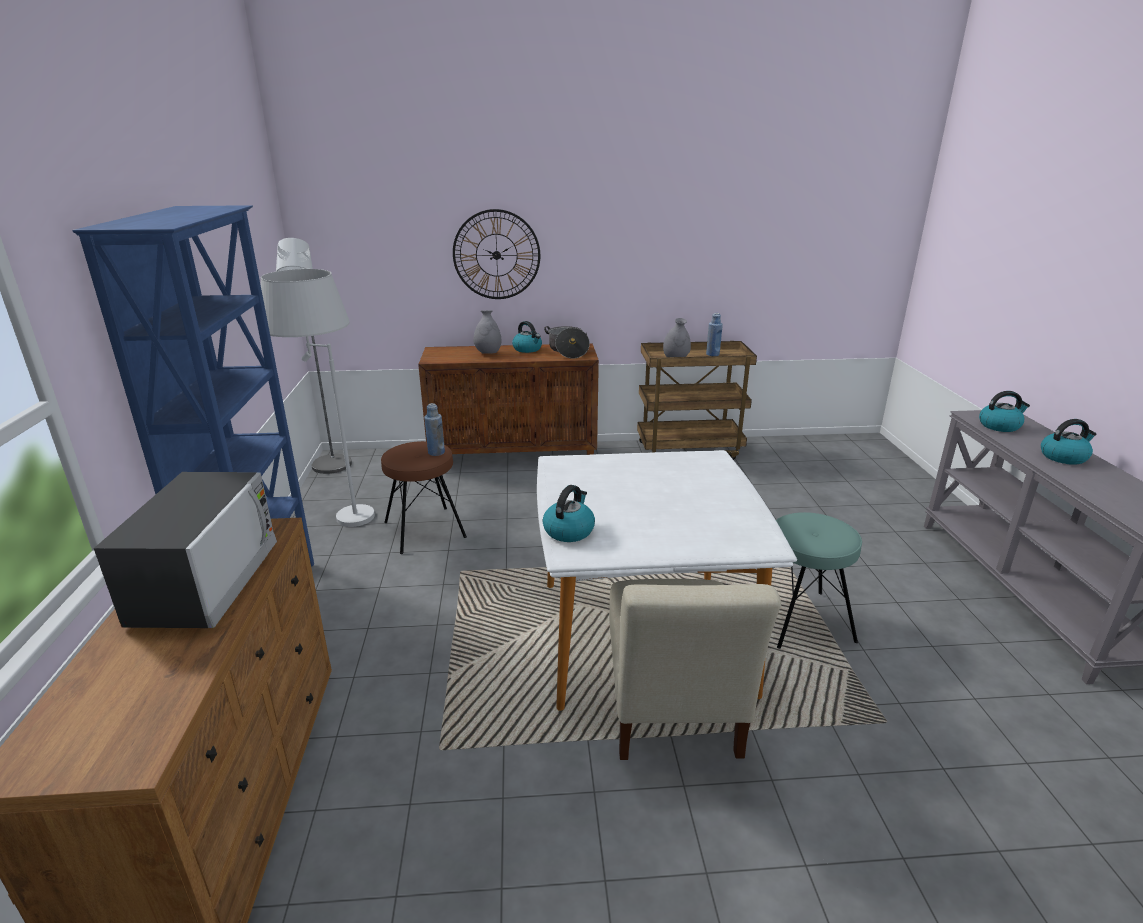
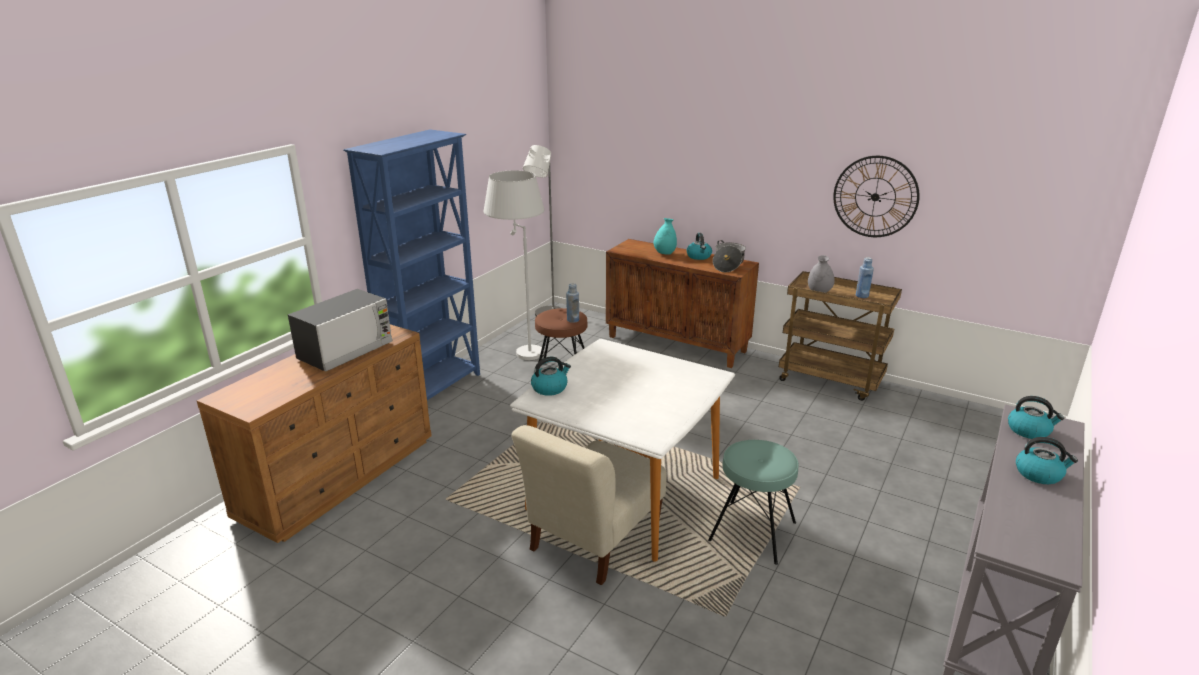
camera: 35 degrees right, 0 degrees up
(488, 353) = (664, 253): grey vase -> turquoise vase
(496, 255) = (690, 174): wall clock -> wall clock (875, 197)

